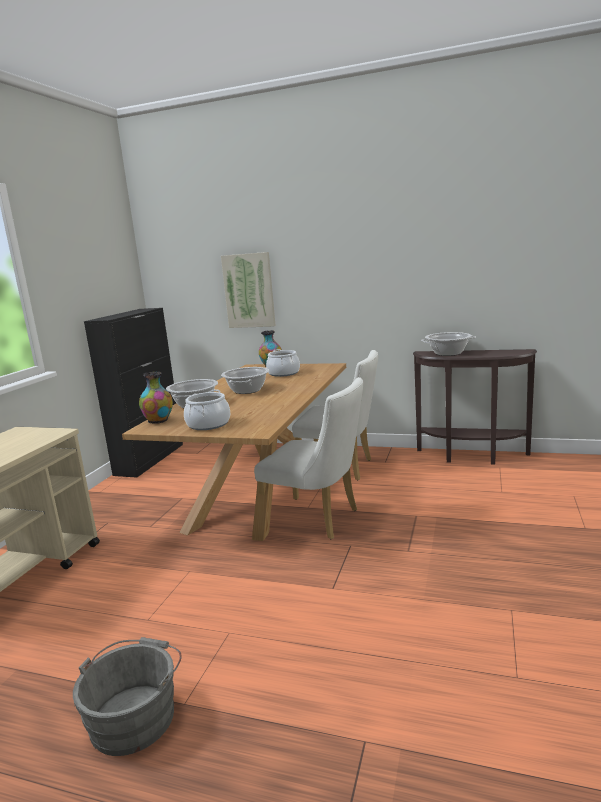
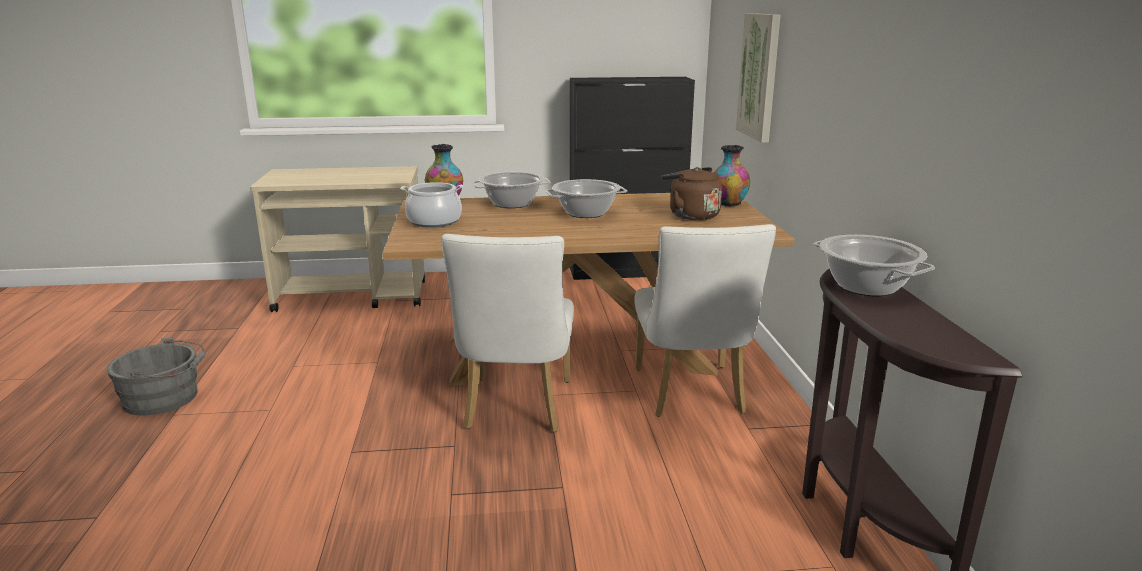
camera: 65 degrees right, 5 degrees up
(283, 373) = (691, 215): cooking pot -> brown kettle

